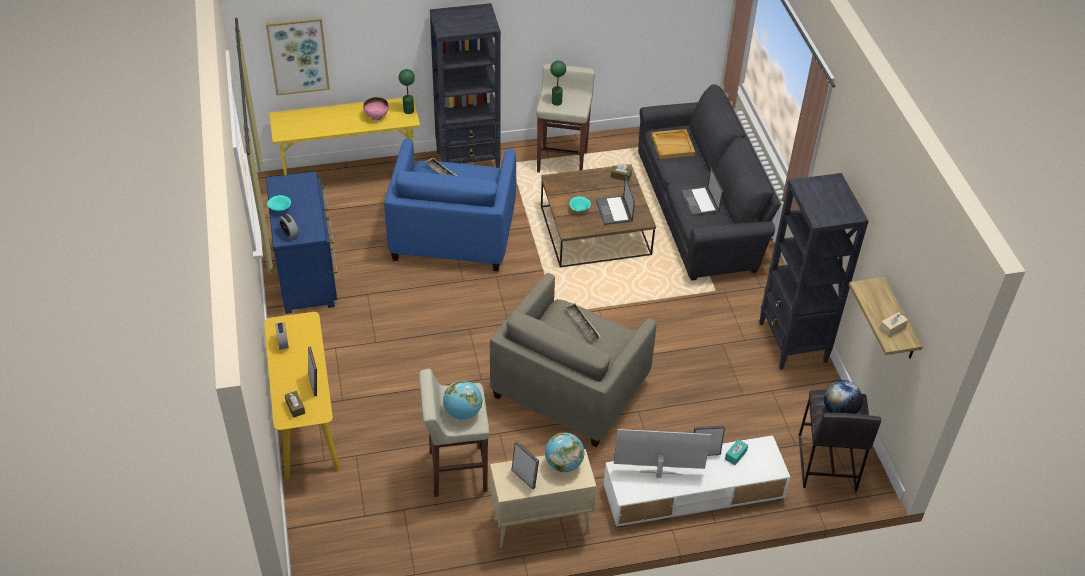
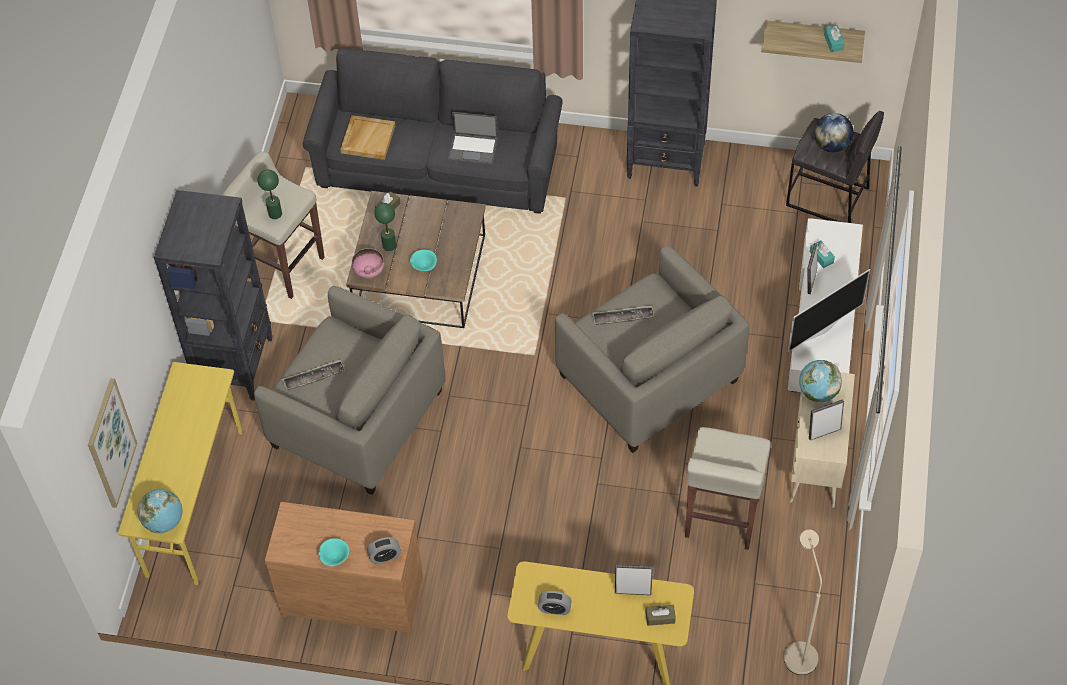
camera: 65 degrees left, 10 degrees up
(308, 274) = (352, 593): blue dresser -> brown dresser
(350, 556) = (798, 650): none -> beige floor lamp
(377, 116) = (193, 412): pink bowl -> pink bowl (369, 272)
(408, 110) = (199, 374): green table lamp -> green table lamp (389, 245)
(453, 234) = (356, 418): blue armchair -> beige armchair
(463, 412) = (737, 454): globe -> globe (164, 521)
(614, 211) = (442, 233): laptop -> none
(658, 474) = (822, 329): television -> television turned 150 degrees counterclockwise
(892, 327) = (833, 42): beige tissue box -> turquoise tissue box

